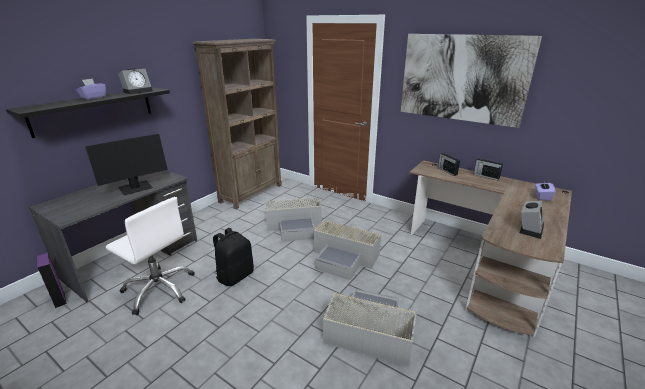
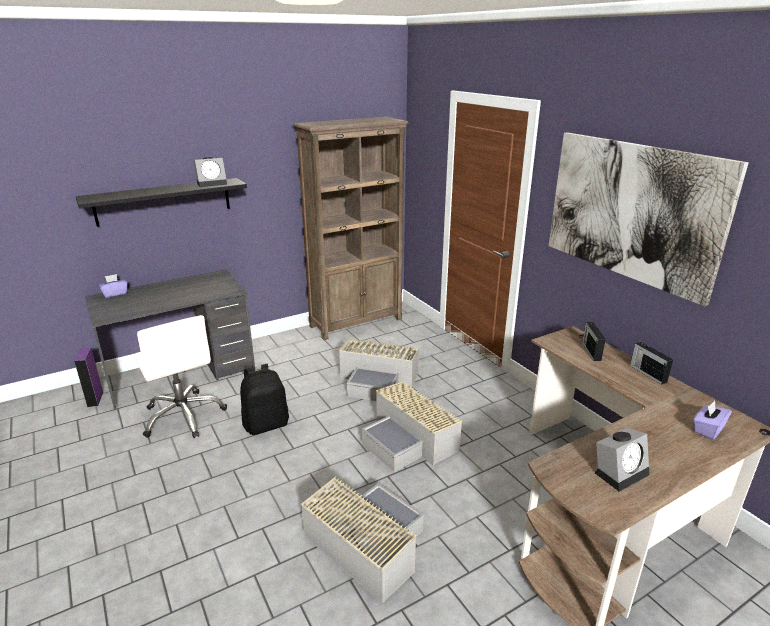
camera: 25 degrees right, 0 degrees up
(93, 97) = (161, 188): purple tissue box -> purple tissue box (115, 293)
(135, 188) = (187, 295): monitor -> none

